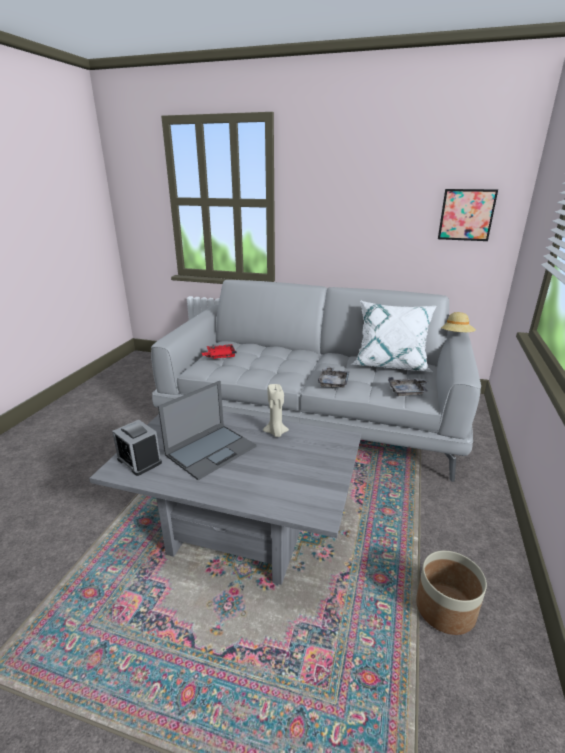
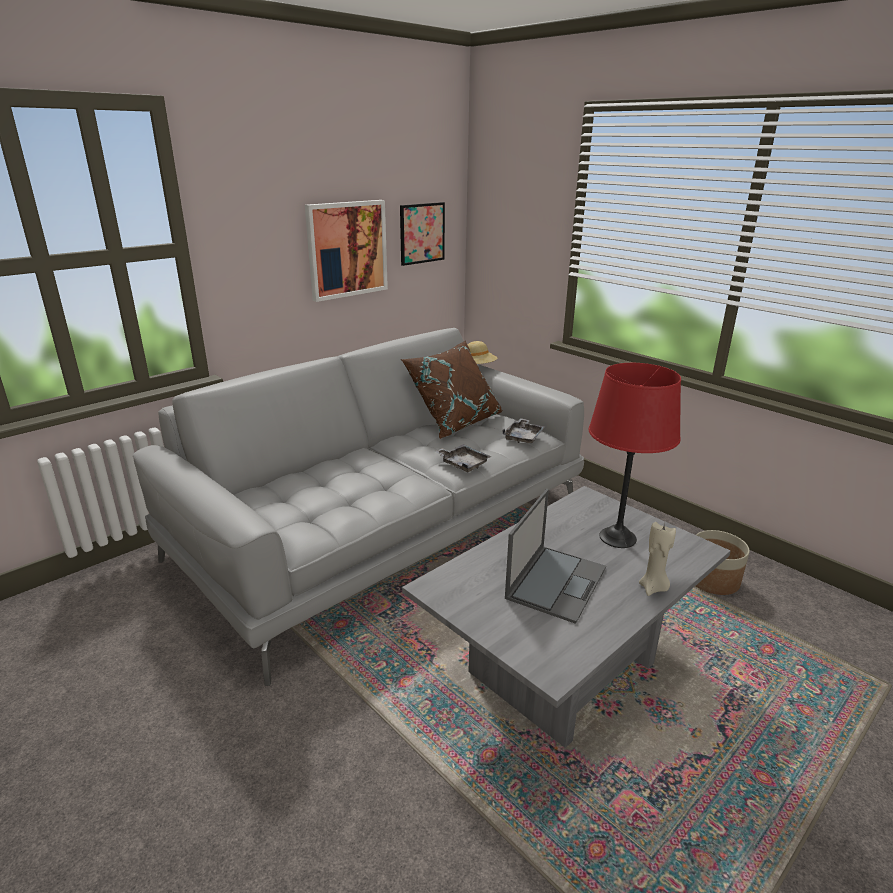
camera: 60 degrees left, 0 degrees up
(139, 461) = (544, 645): alarm clock -> none
(211, 450) = (556, 582): laptop -> laptop turned 45 degrees clockwise
(220, 356) = (293, 510): red tray -> none
(276, 433) = (550, 530): beige candle -> beige candle (653, 588)
(294, 464) = (617, 537): none -> red table lamp
(386, 218) = (347, 249): none -> picture
(390, 364) = (454, 422): white pillow -> brown pillow

